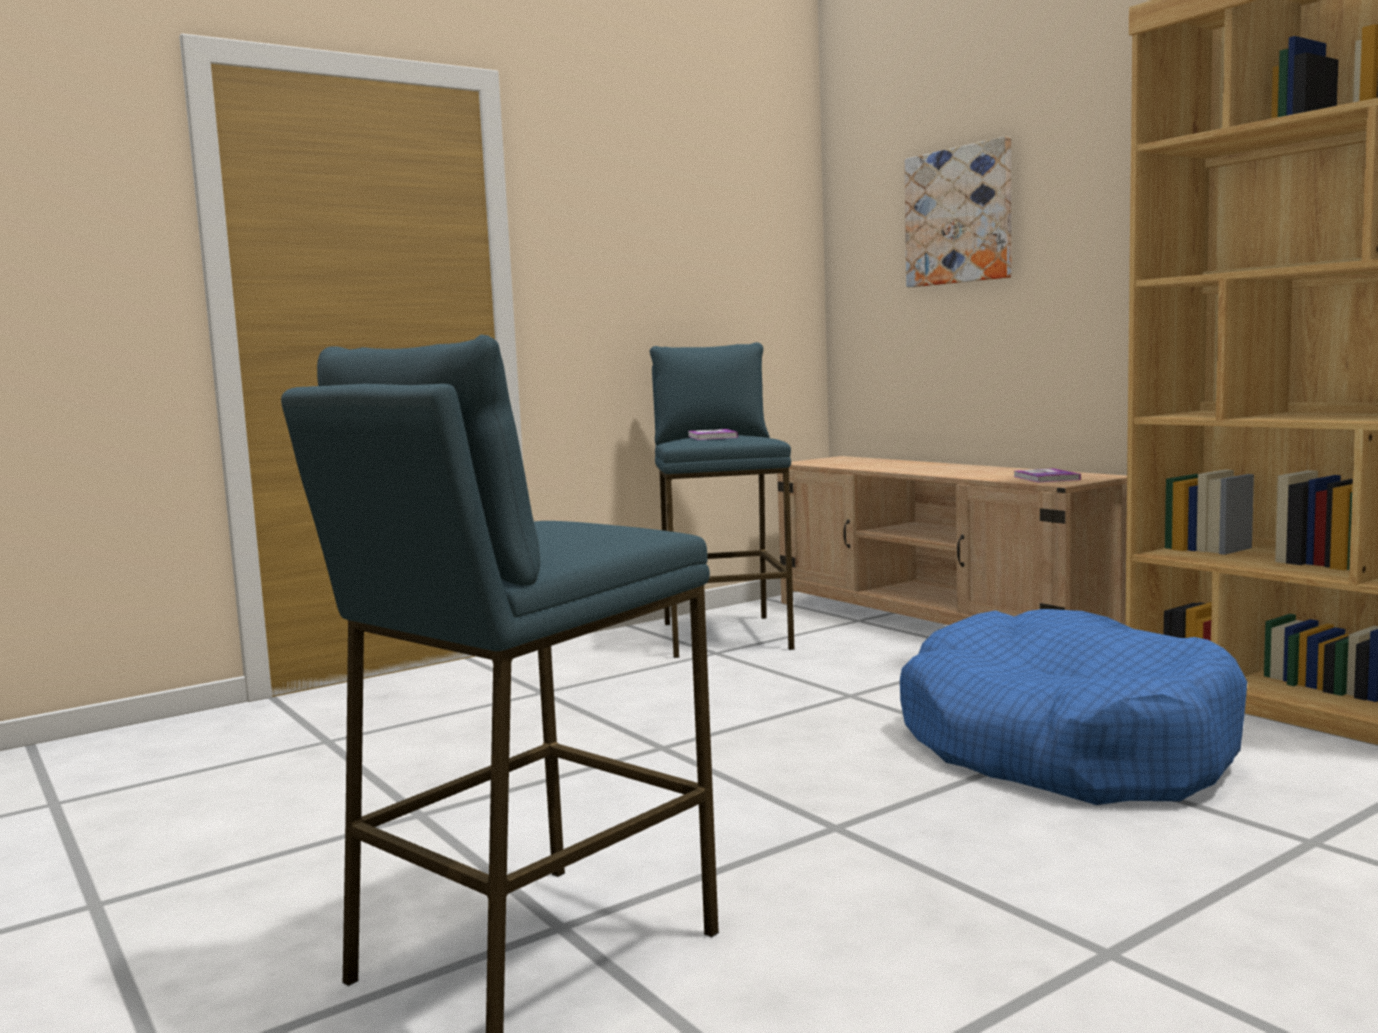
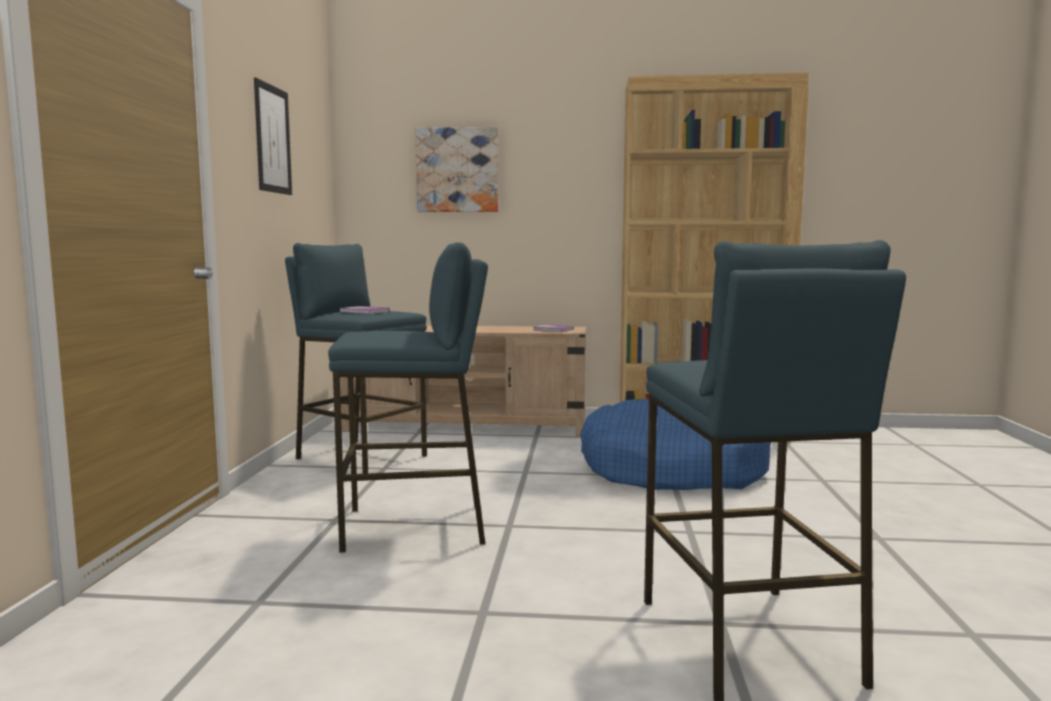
camera: 50 degrees left, 0 degrees up
(581, 720) = (416, 527): none -> blue stool
(654, 214) = (272, 139): none -> picture

